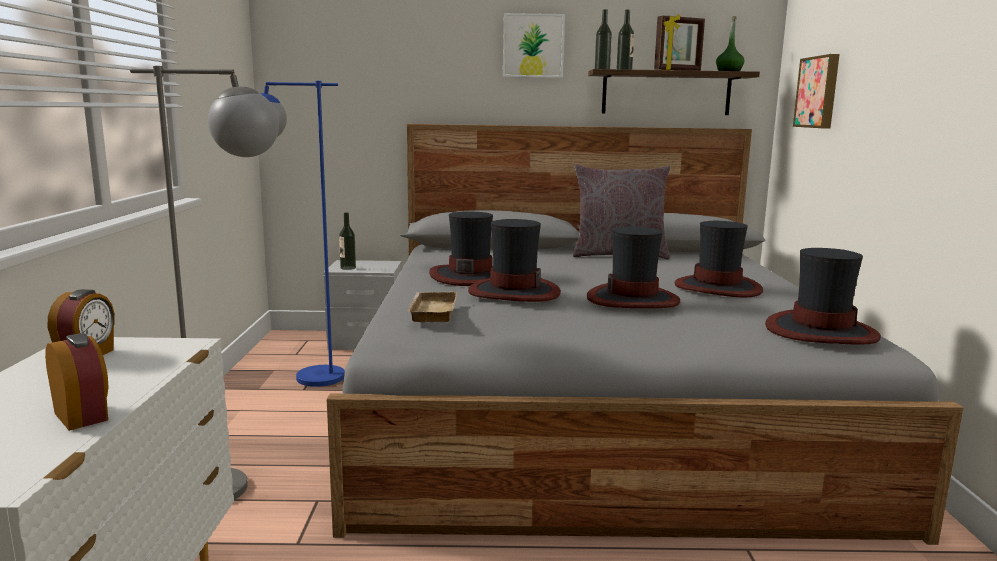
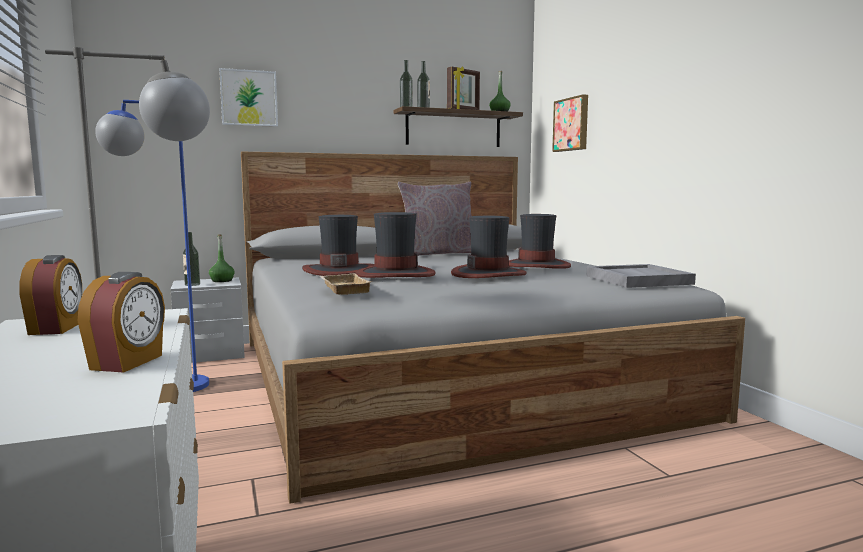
camera: 20 degrees left, 5 degrees down
(83, 416) = (128, 362): alarm clock -> alarm clock turned 75 degrees clockwise
(380, 265) = (222, 280): none -> green bottle
(533, 46) = (348, 87): picture -> picture (249, 98)
(820, 331) = (637, 280): hat -> grey tray

